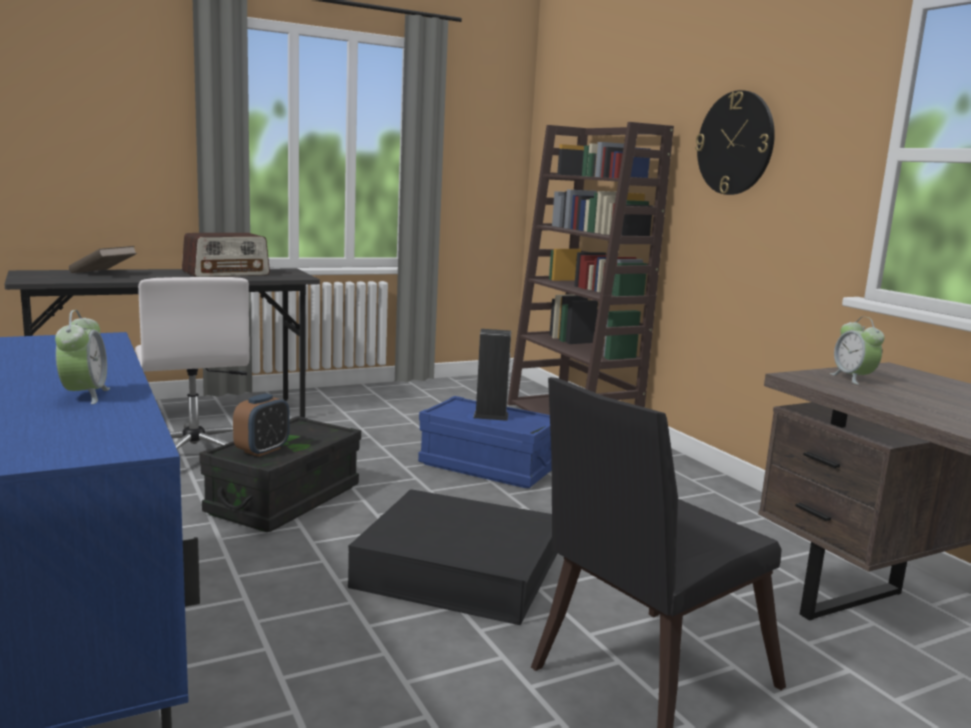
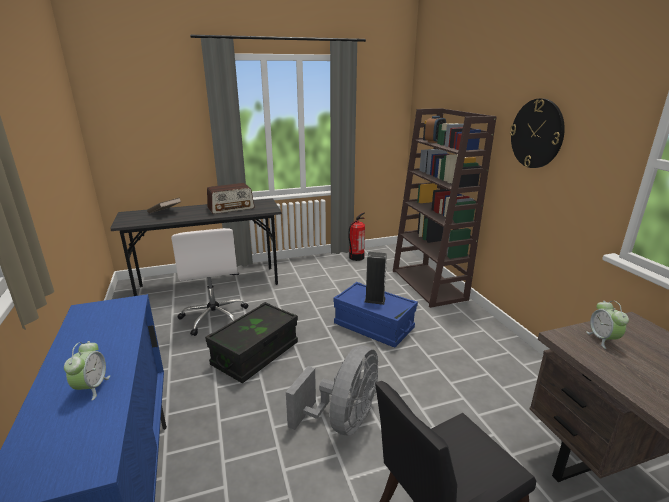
camera: 10 degrees right, 10 degrees up
(262, 450) = (240, 333): alarm clock -> alarm clock (434, 141)
(440, 388) = (356, 257): none -> fire extinguisher
(458, 569) = (343, 420): black storage box -> grey fan

